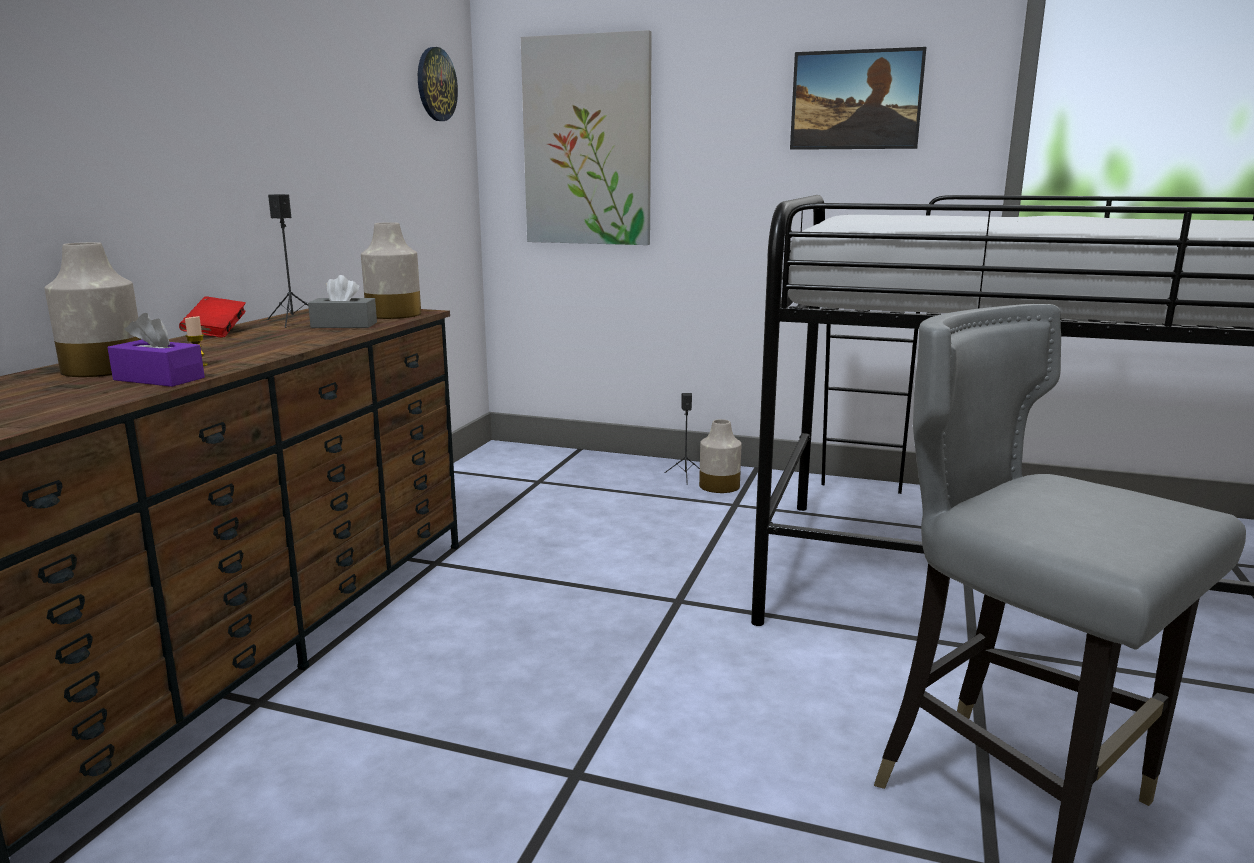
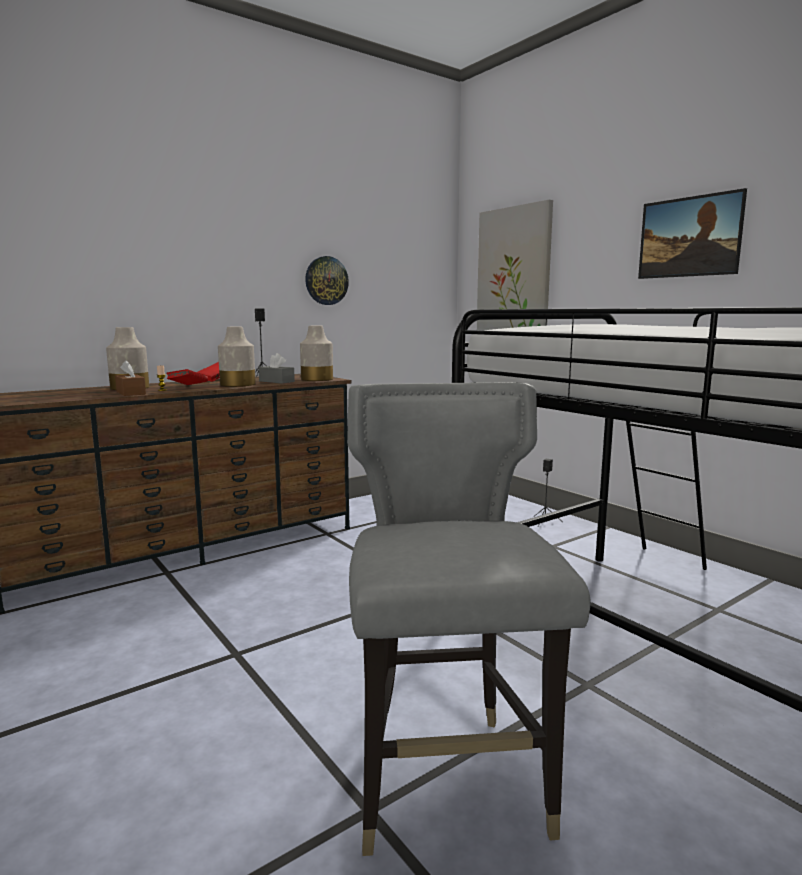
camera: 35 degrees right, 5 degrees down
(159, 379) = (131, 393): purple tissue box -> brown tissue box
(223, 353) = (188, 387): none -> red book
(436, 84) = (418, 246): wall clock -> wall clock (326, 280)
(718, 486) = (559, 532): beige vase -> beige vase (237, 384)

